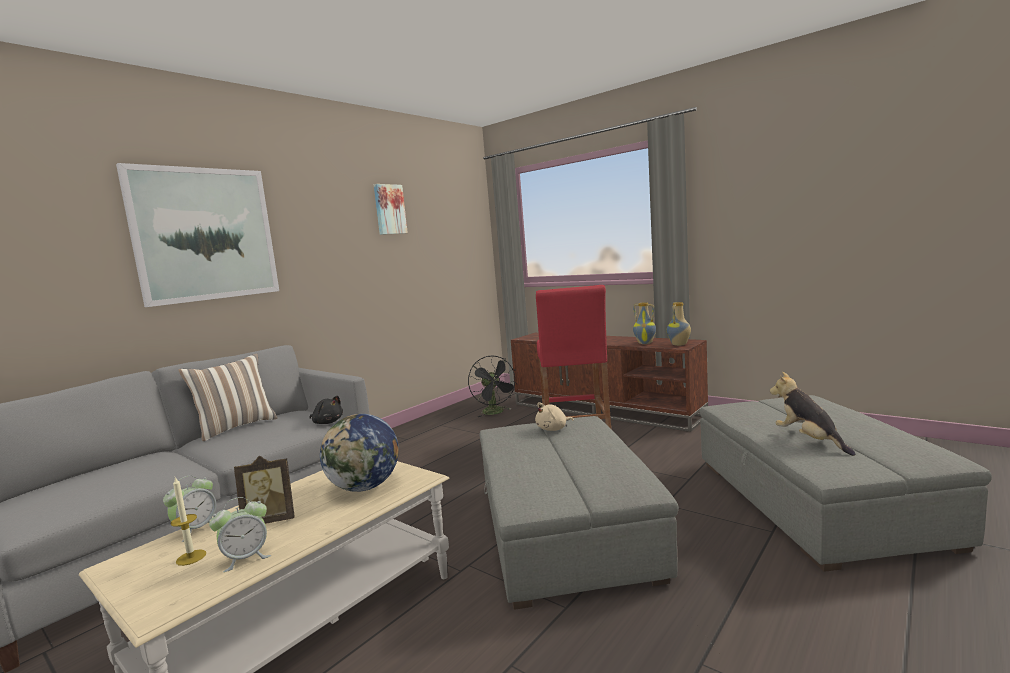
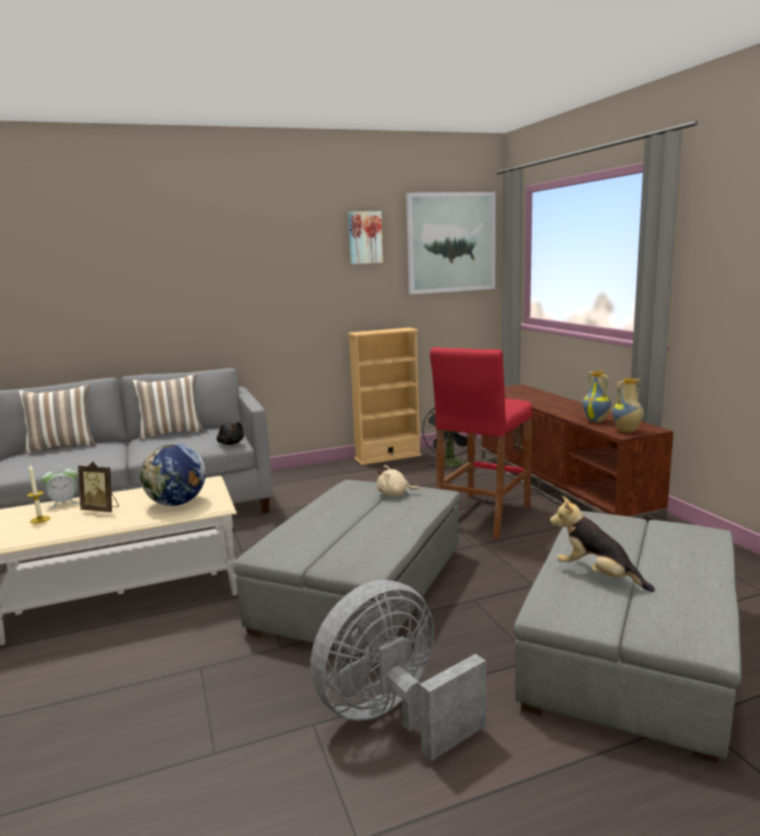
camera: 30 degrees right, 5 degrees up
(89, 472) = (62, 446): none -> pillow
(205, 234) = (176, 266): picture -> picture (451, 242)
(246, 558) = (59, 529): alarm clock -> none
(430, 419) = (388, 457): none -> beige bookcase
(751, 622) = (393, 716): none -> grey fan
(809, 440) = (597, 576): plush toy -> plush toy turned 60 degrees counterclockwise

